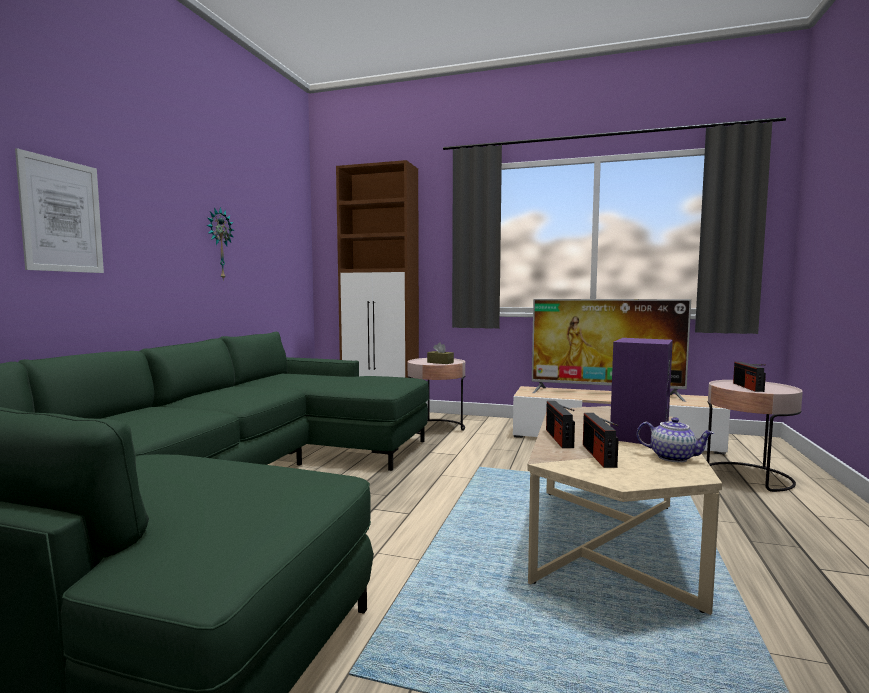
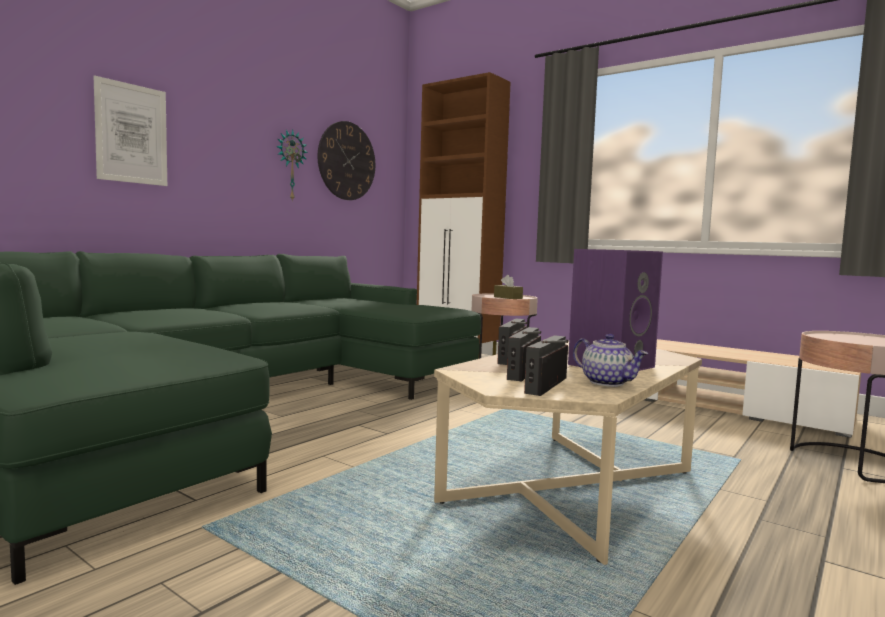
camera: 20 degrees right, 0 degrees up
(266, 237) = (347, 161): none -> wall clock
(605, 393) = (703, 347): television -> none
(748, 387) = (856, 339): radio -> radio (546, 385)

